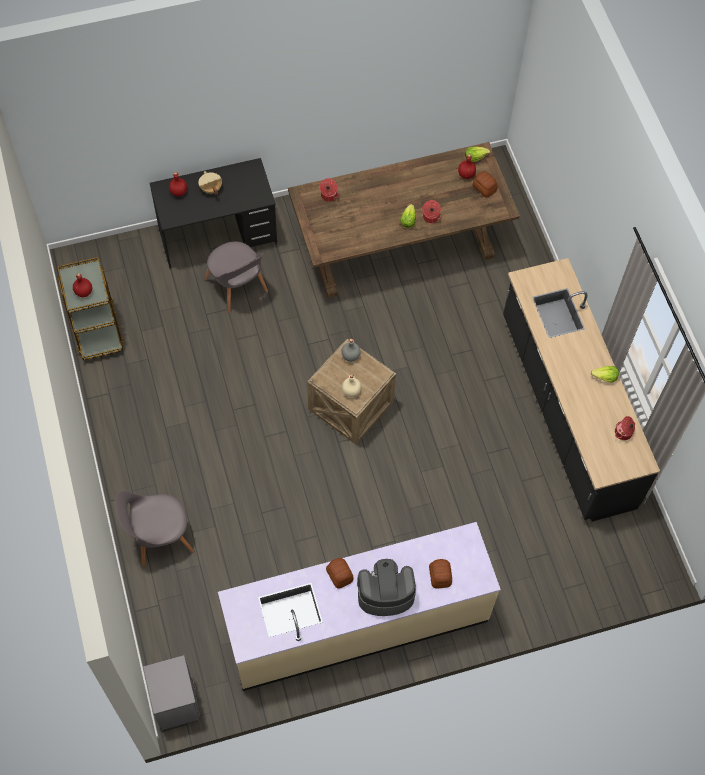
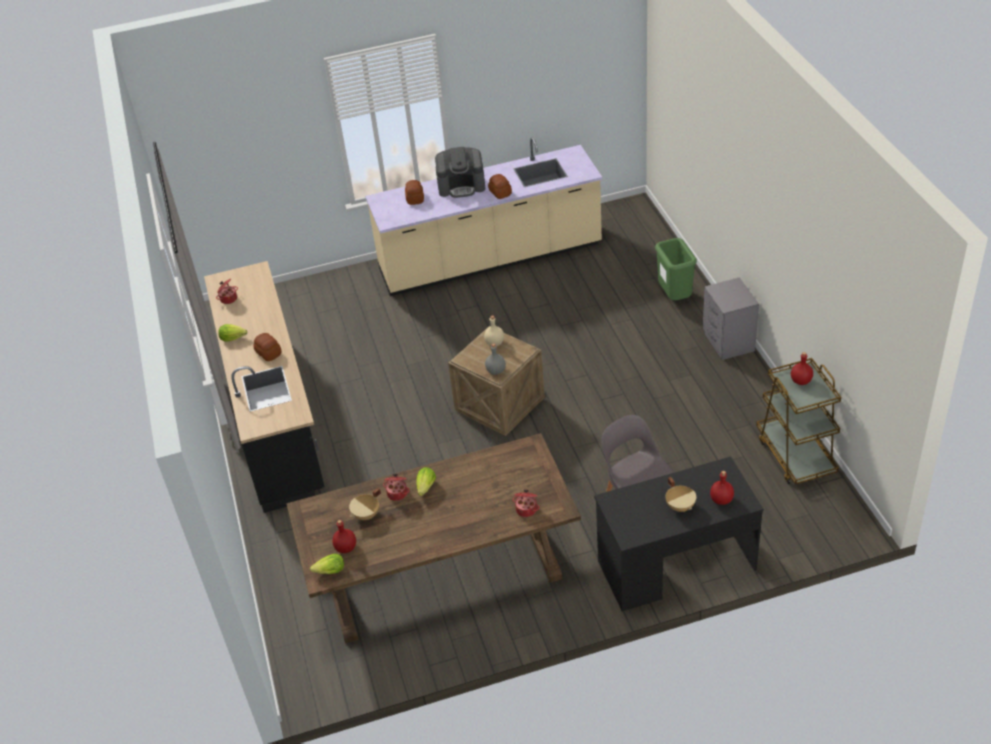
camera: 175 degrees left, 20 degrees down
(159, 537) = (675, 297): grey chair -> green trash can
(176, 700) = (635, 210): grey nightstand -> grey nightstand (728, 343)
(453, 200) = (366, 515): none -> beige cooking pot
(484, 188) = (325, 532): bread -> bread (268, 352)

